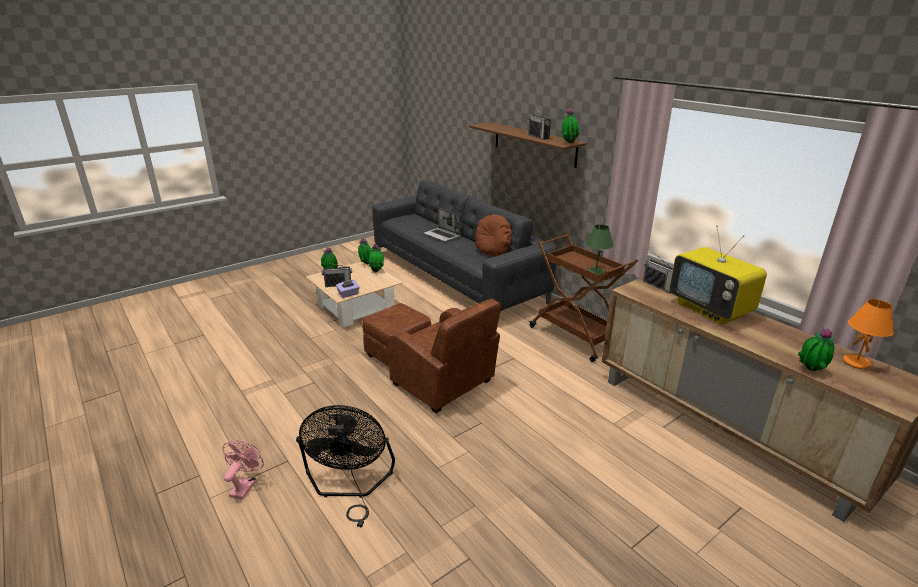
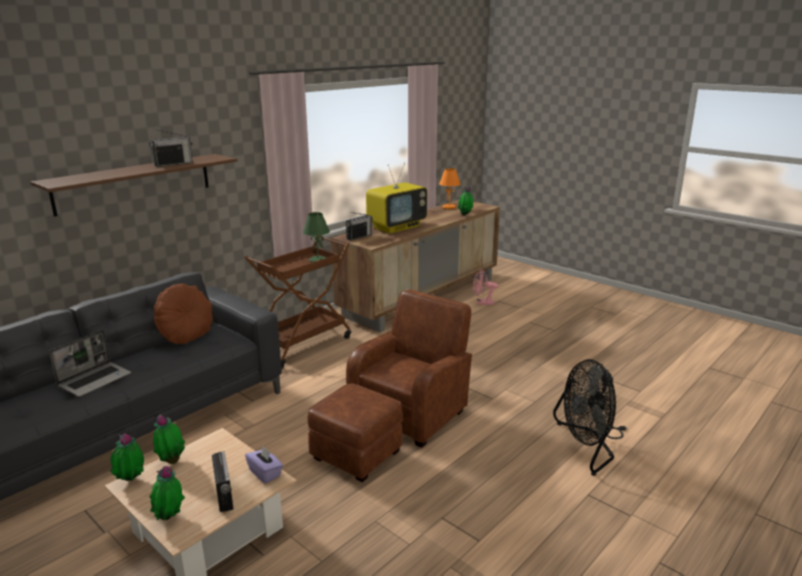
camera: 100 degrees left, 5 degrees down
(245, 485) = (641, 514): pink fan -> pink fan (482, 303)
(568, 143) = (218, 157): potted plant -> none

